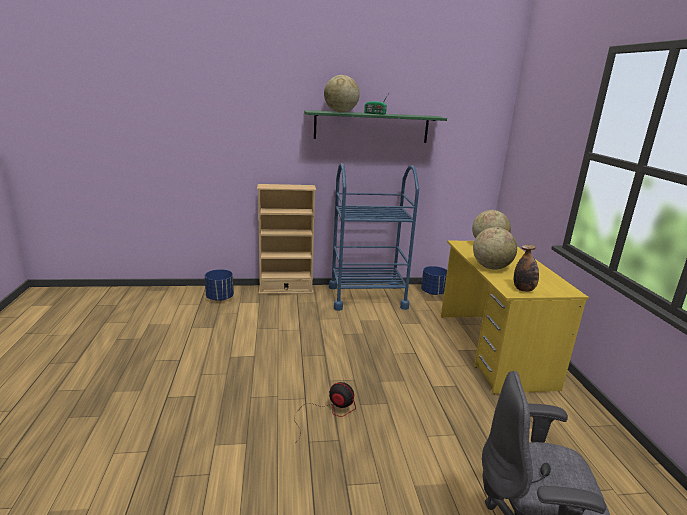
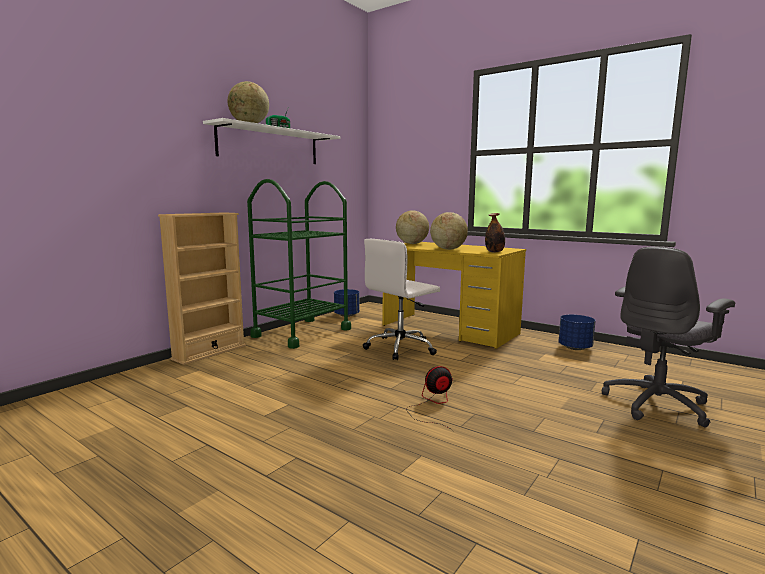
camera: 45 degrees left, 10 degrees down
(220, 298) = (138, 383): blue planter -> blue planter (575, 348)
(367, 297) = (302, 333): blue cart -> green cart
(371, 127) = (270, 145): green shelf -> white shelf
(410, 348) = (401, 348): none -> white office chair

